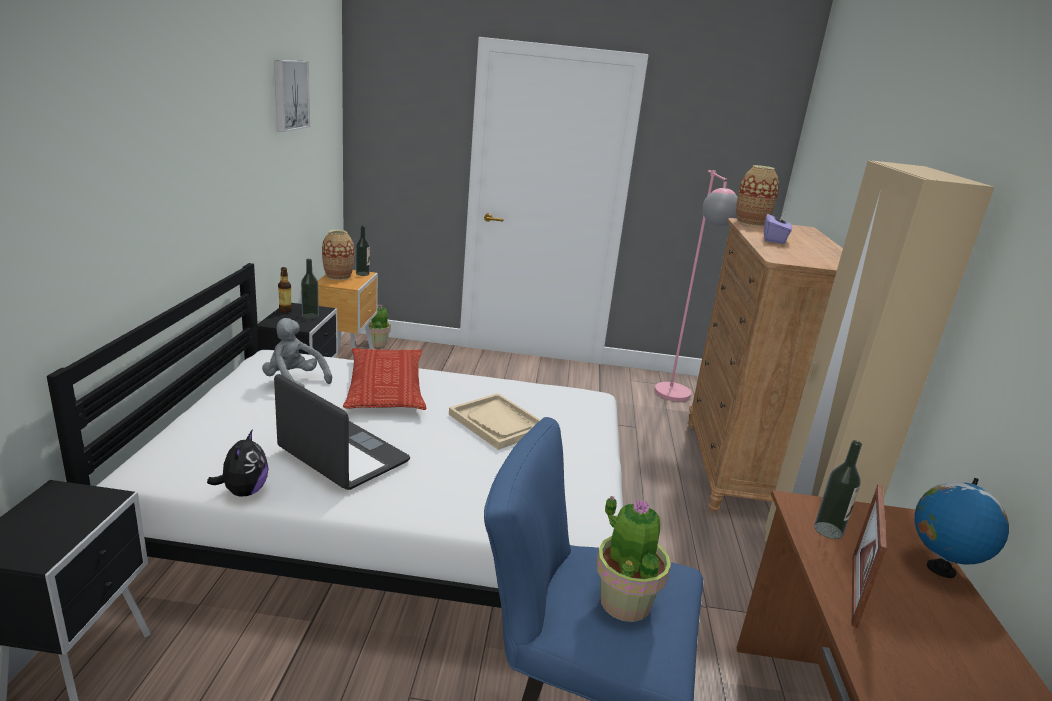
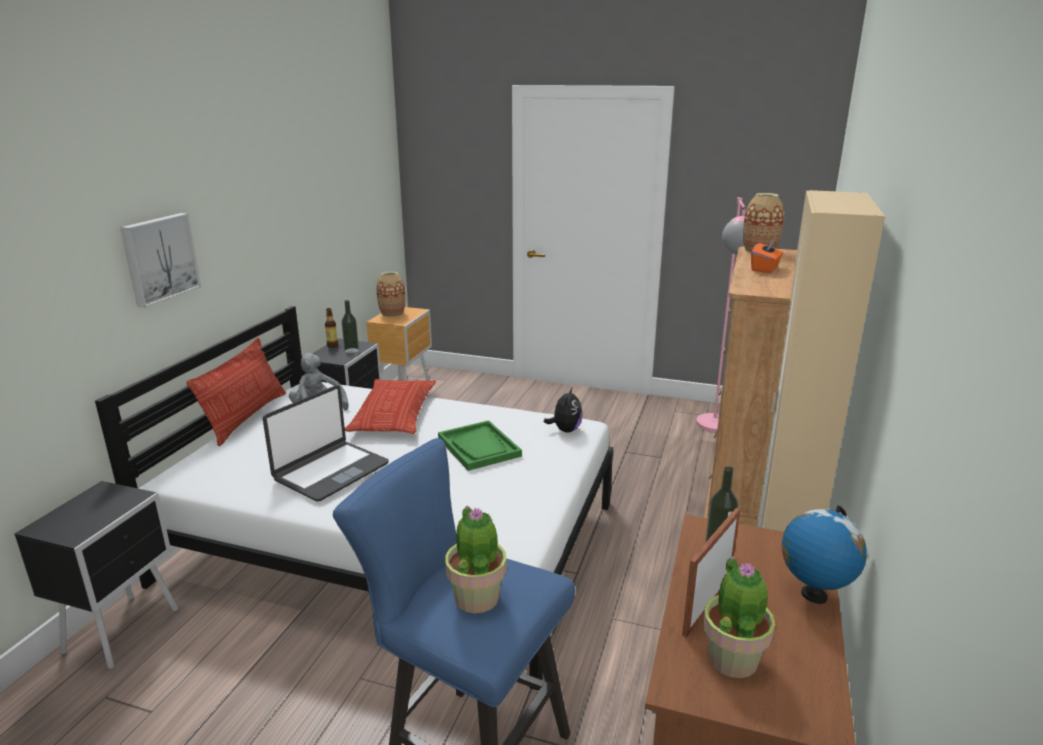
camera: 15 degrees right, 0 degrees up
(208, 393) = (246, 417): none -> pillow
(244, 491) = (242, 497): plush toy -> plush toy (565, 430)
(289, 95) = (333, 157): picture -> picture (159, 258)
(342, 456) = (330, 471): laptop -> laptop turned 75 degrees clockwise
(362, 274) = (415, 311): bottle -> none
(378, 343) = (438, 374): potted plant -> potted plant (733, 658)
(498, 423) = (479, 447): beige tray -> green tray
(774, 240) = (765, 269): purple tissue box -> orange tissue box

